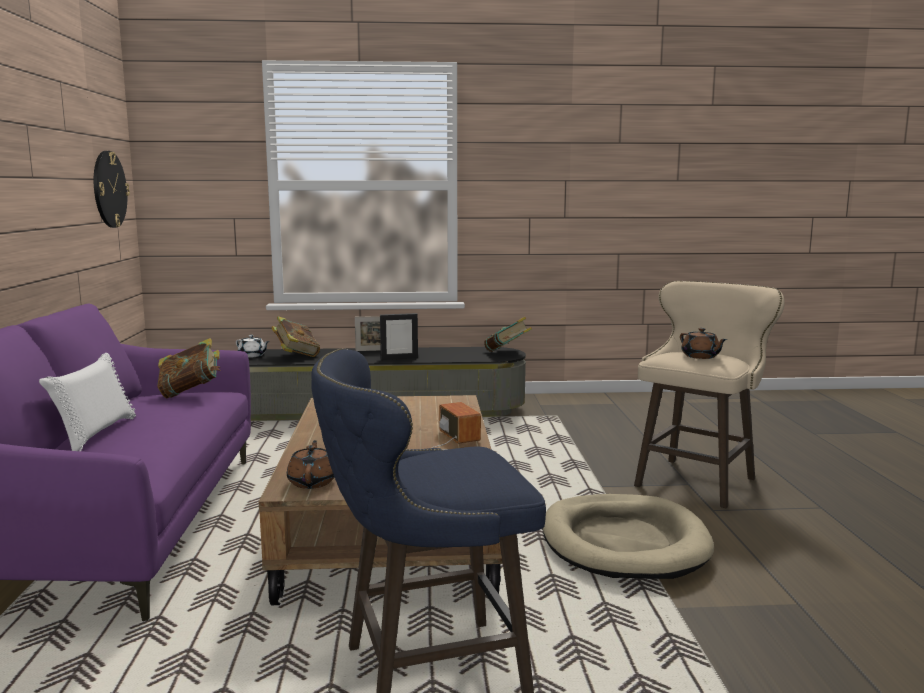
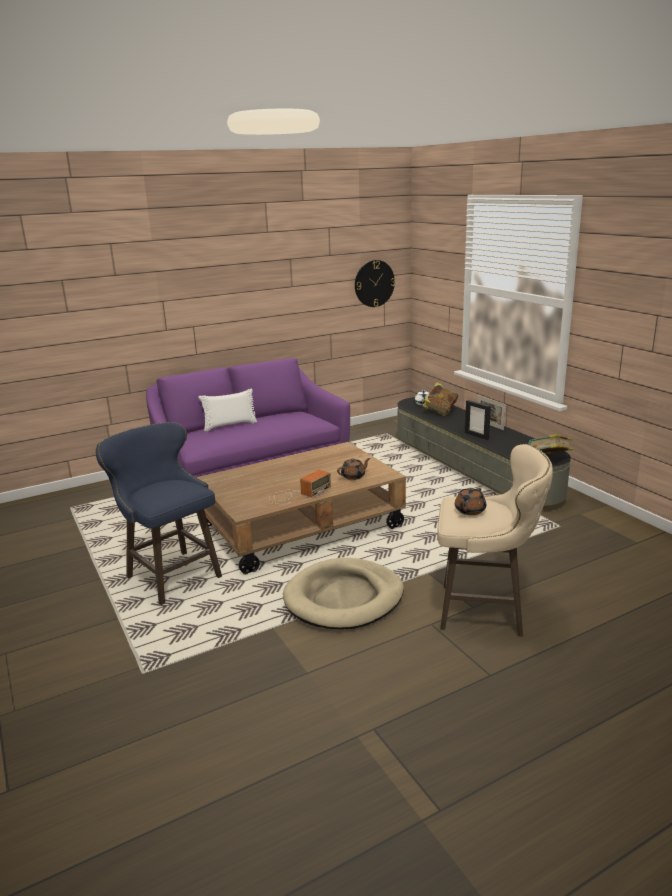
camera: 65 degrees right, 10 degrees up
(191, 393) = (304, 418): book -> none
(312, 482) = (222, 479): brown teapot -> brown teapot (353, 476)

